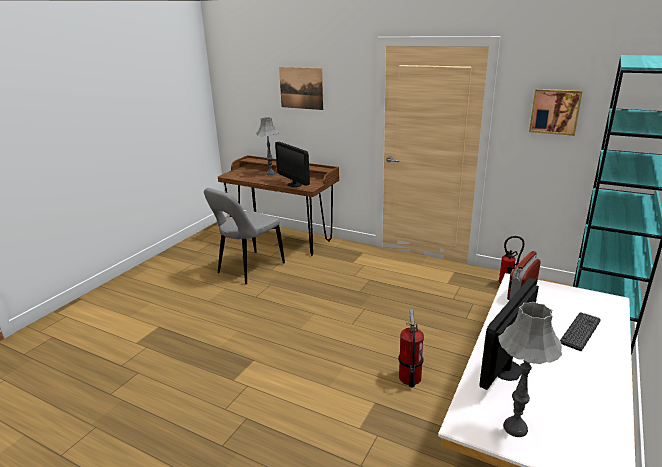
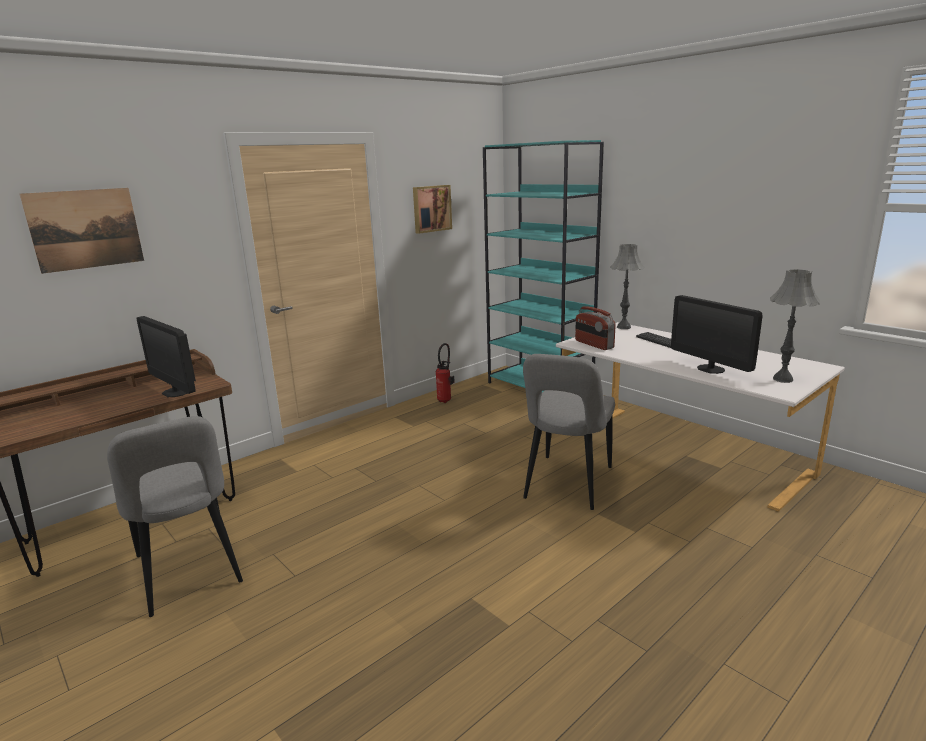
camera: 70 degrees left, 5 degrees down
(271, 174) = (80, 404): grey table lamp -> grey table lamp (623, 327)
(294, 184) = (176, 392): monitor -> monitor turned 60 degrees clockwise
(409, 378) = (566, 485): fire extinguisher -> grey chair

